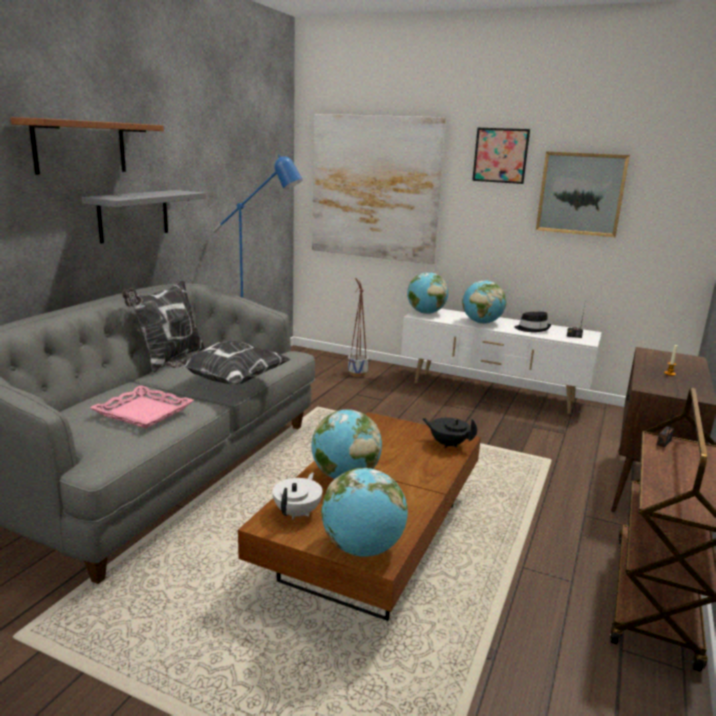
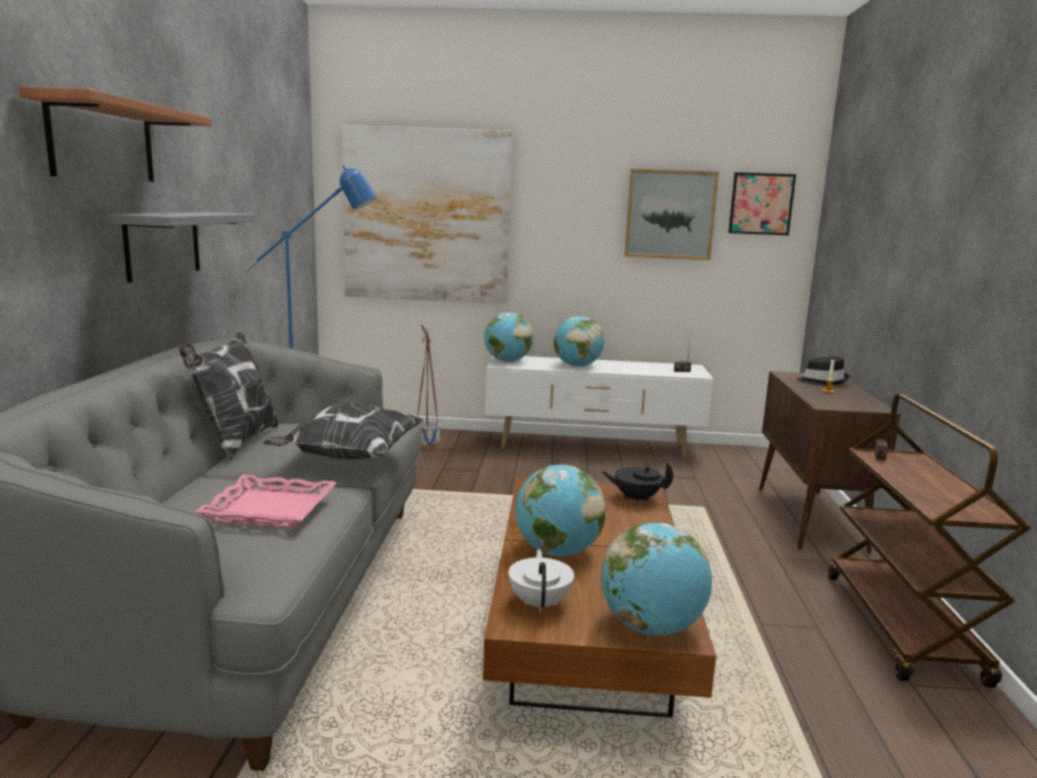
camera: 20 degrees left, 5 degrees down
(500, 155) = (579, 174): picture -> picture (761, 204)
(532, 329) = (634, 367): black hat -> black hat (822, 381)

